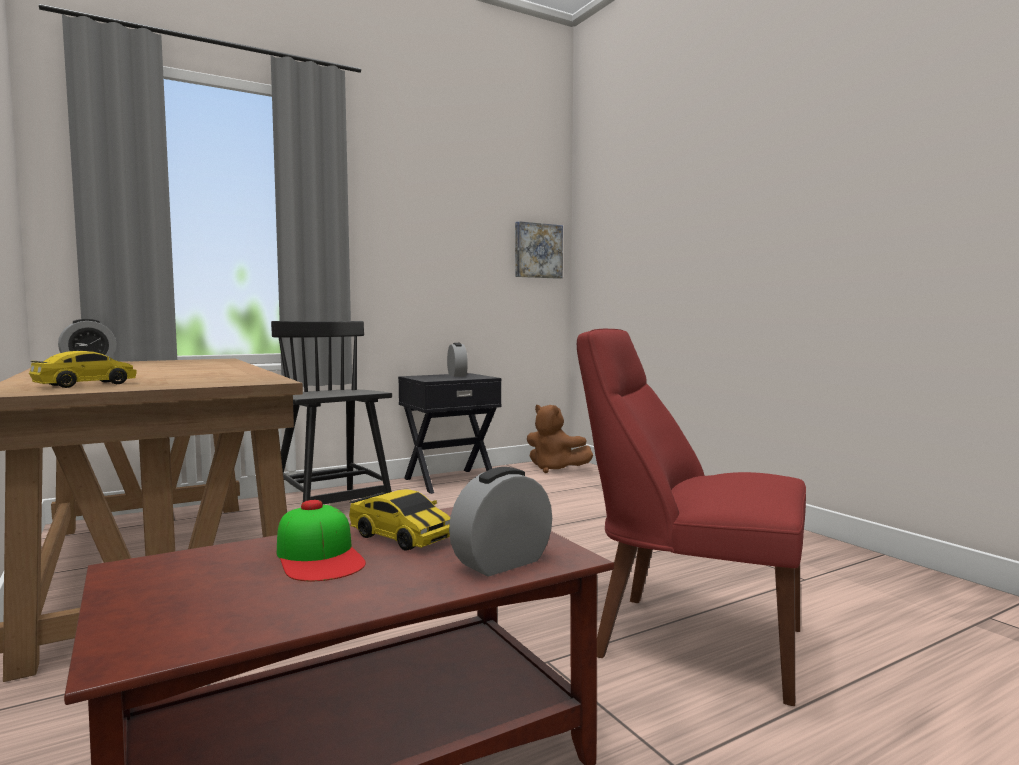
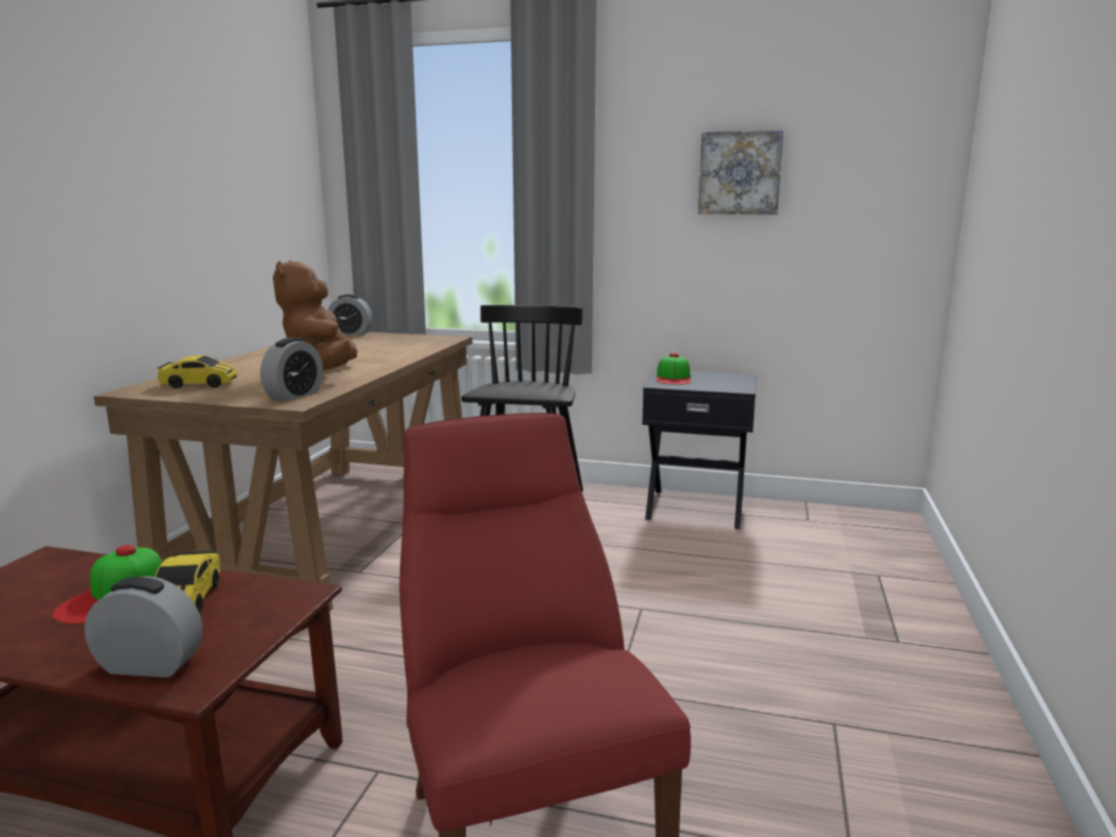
camera: 45 degrees right, 10 degrees up
(427, 377) = (673, 378): none -> cap
(457, 375) = (719, 379): alarm clock -> alarm clock (294, 395)
(537, 251) = (891, 200): picture -> picture (740, 173)
(555, 469) = (856, 528): brown plush toy -> brown plush toy (323, 372)

